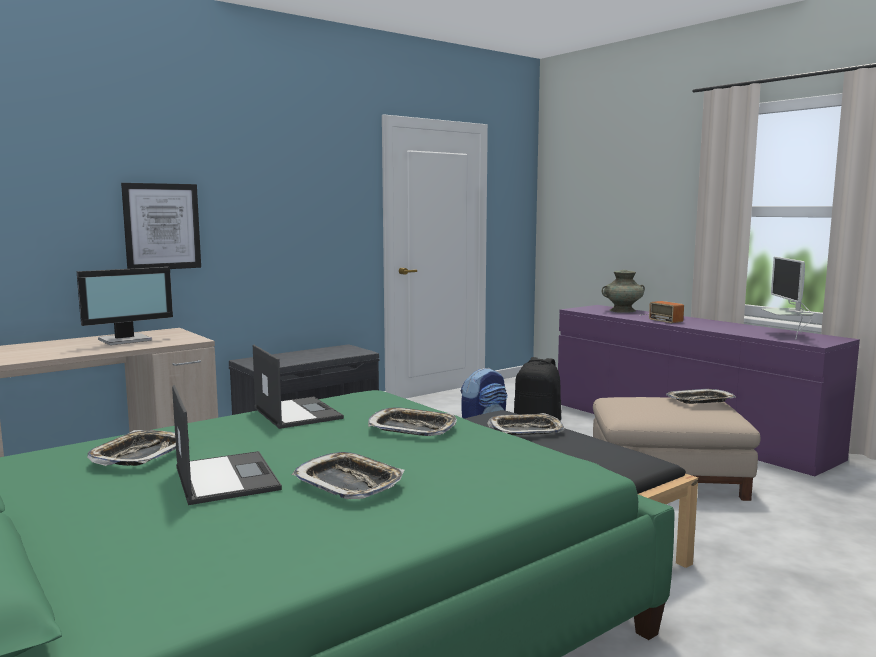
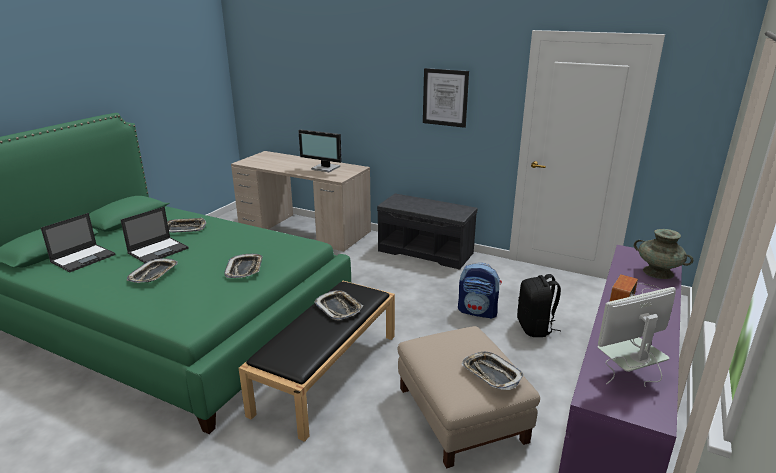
camera: 65 degrees right, 15 degrees up
(162, 226) = (365, 106): picture -> picture (445, 97)
(296, 413) = (260, 238): laptop -> laptop (84, 258)

